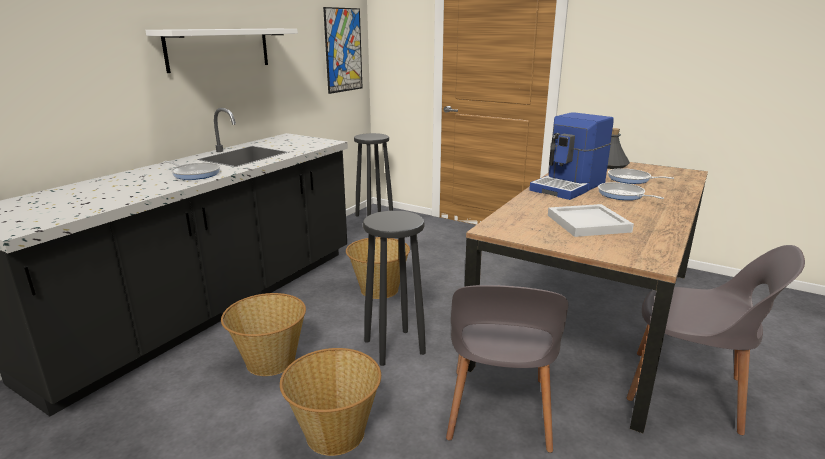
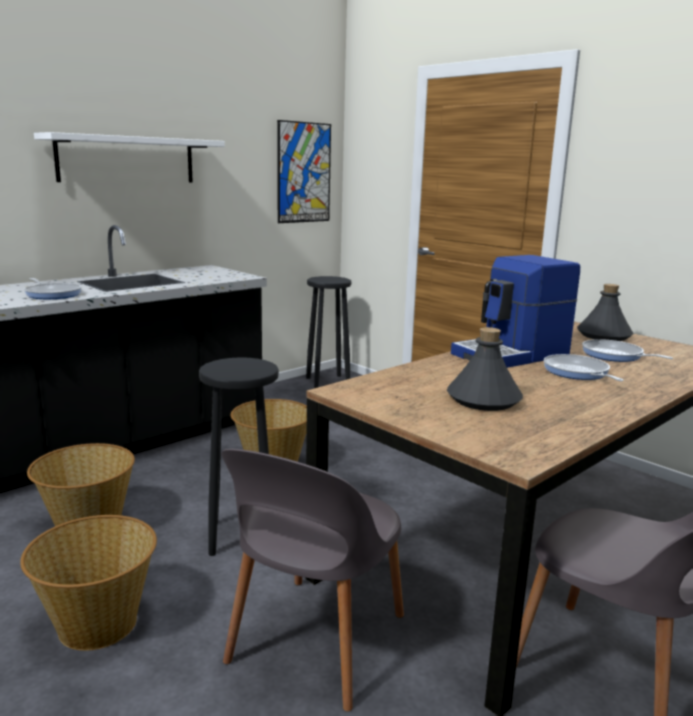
camera: 15 degrees right, 5 degrees down
(589, 223) = (484, 400): white tray -> grey bottle

